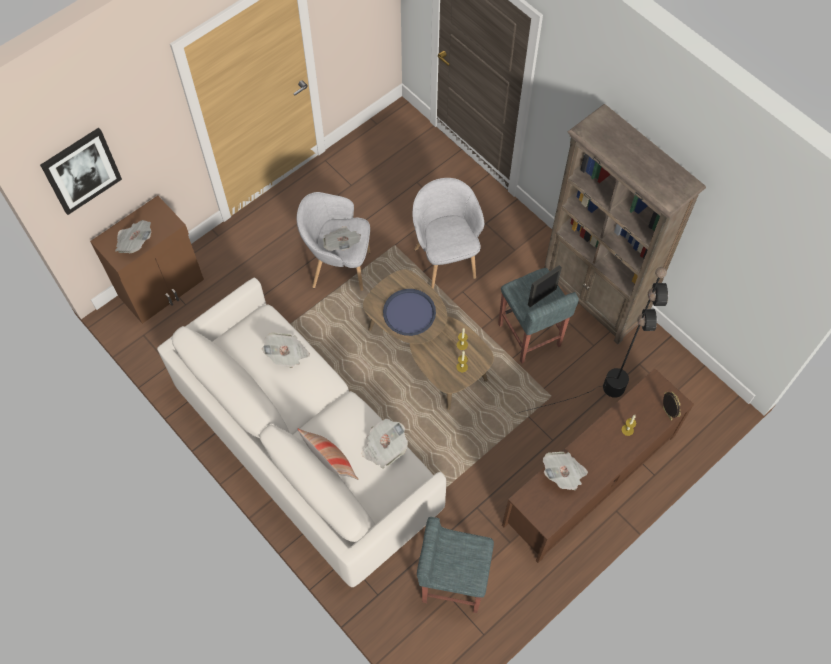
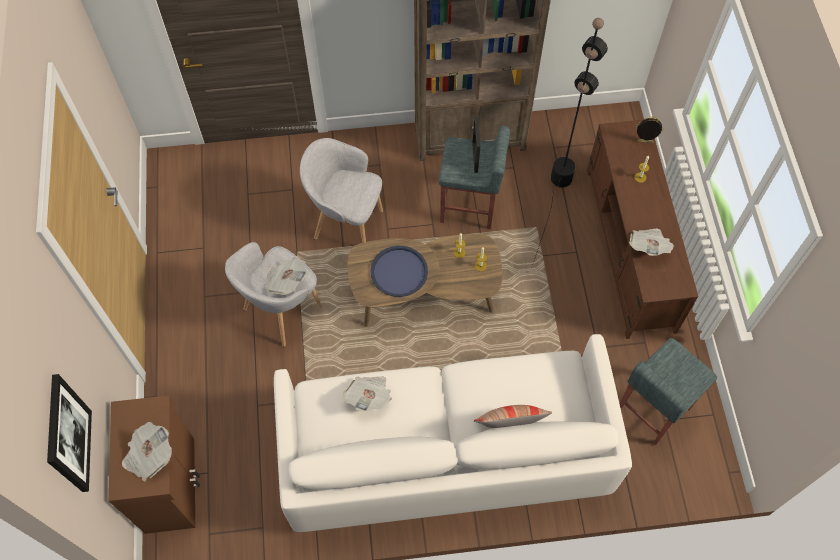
camera: 55 degrees left, 0 degrees up
(384, 448) = (525, 371): newspaper -> none

